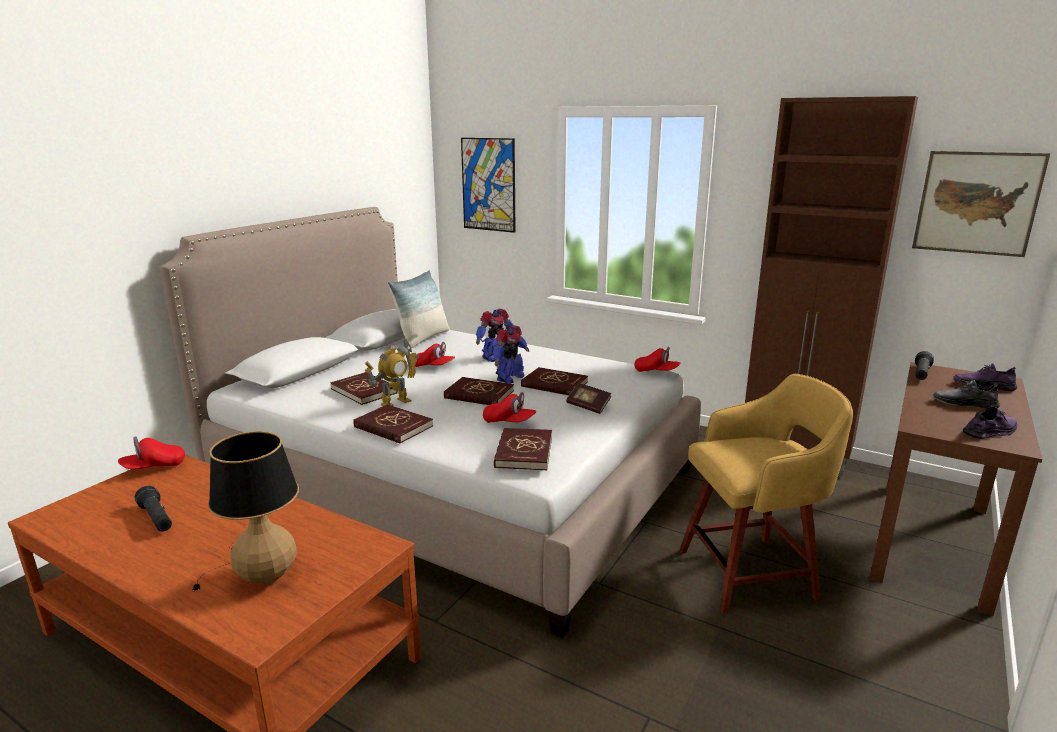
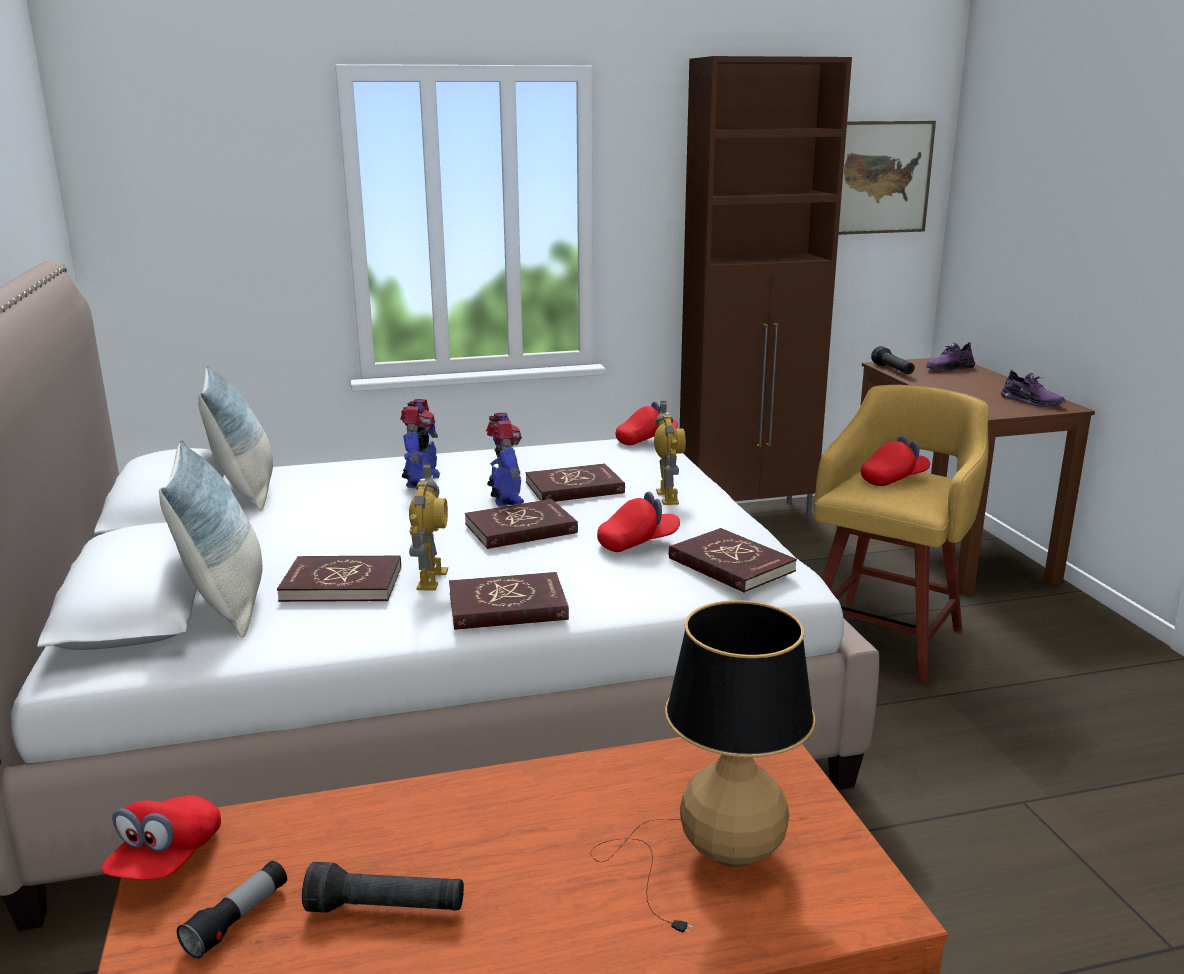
camera: 45 degrees left, 0 degrees up
(128, 496) = (237, 920): none -> flashlight
(318, 383) = (226, 603): none -> pillow
(434, 367) = (362, 520): red cap -> red cap (894, 479)
(488, 185) = (201, 205): picture -> none
(588, 406) = (668, 497): book -> toy robot
(964, 404) = (971, 386): grey shoe -> none
(990, 432) = (1031, 401): purple shoe -> purple shoe turned 120 degrees clockwise

